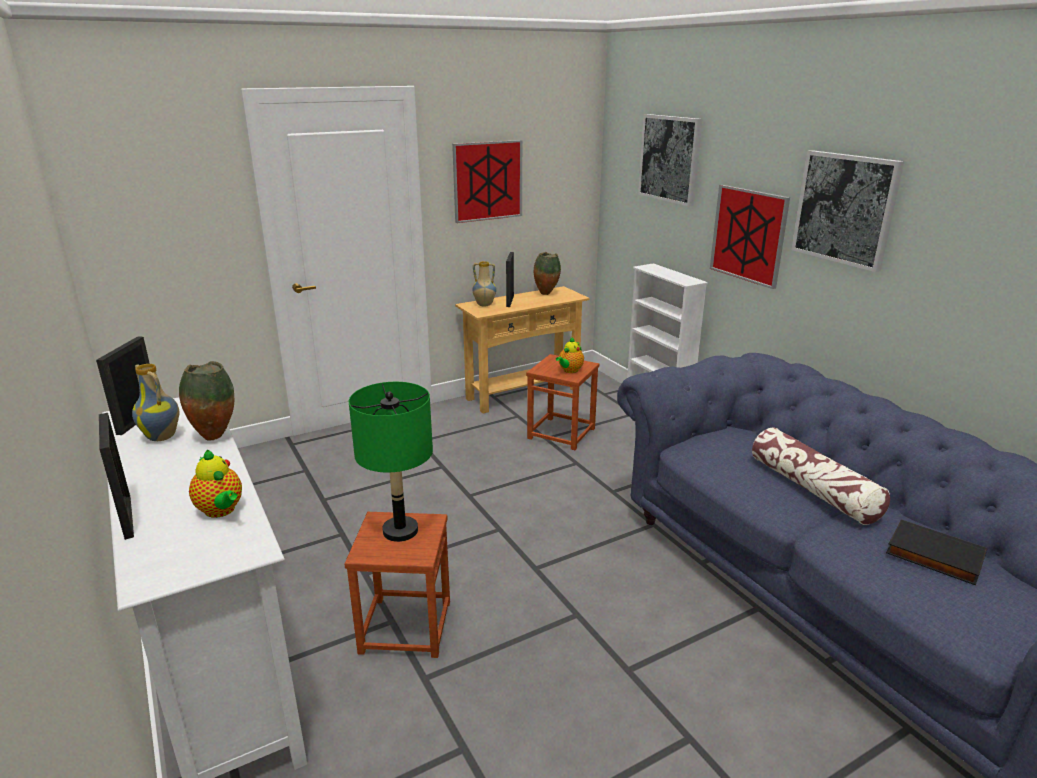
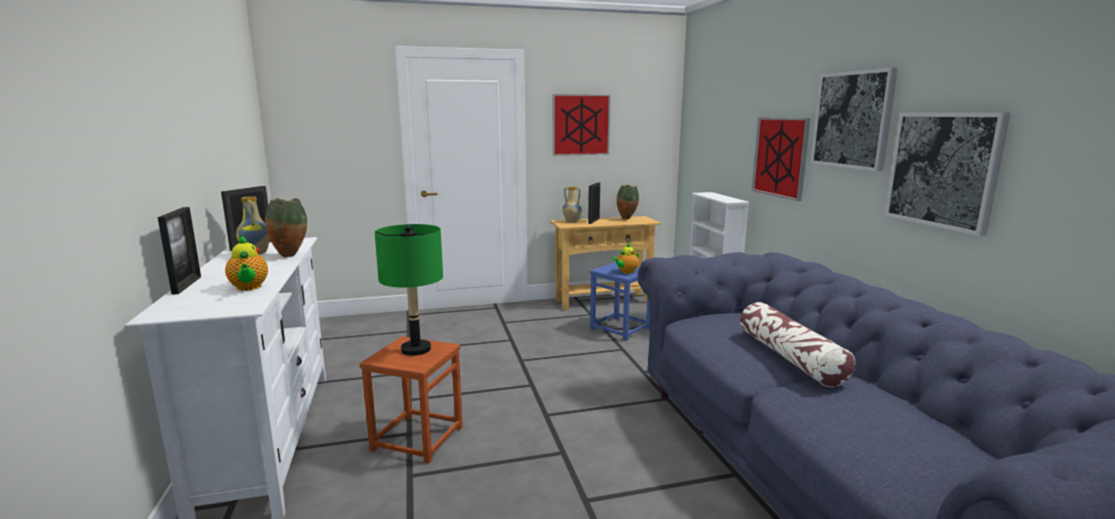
camera: 15 degrees right, 10 degrees down
(561, 433) = (621, 328): brown stool -> blue stool
(670, 159) = (725, 104): picture -> picture (943, 169)
(933, 556) = (887, 417): black book -> none

